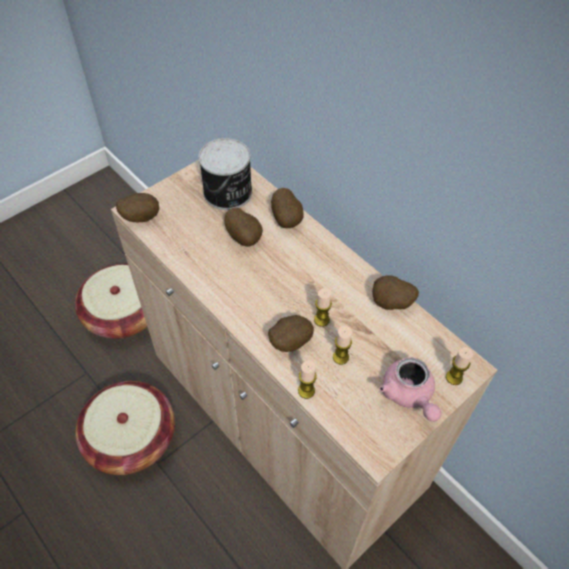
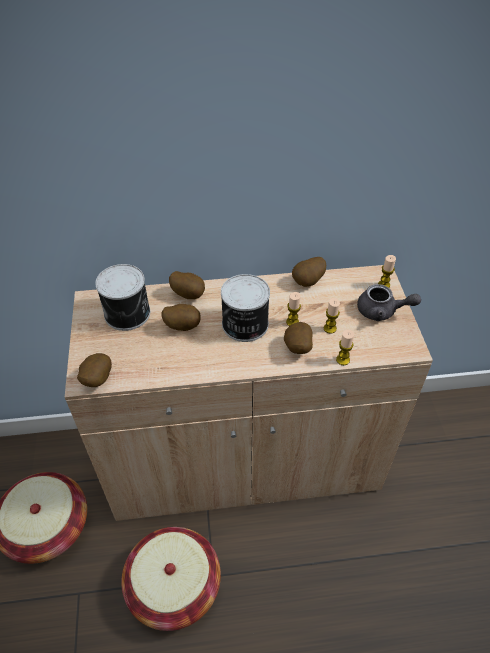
camera: 55 degrees left, 5 degrees down
(284, 283) = (244, 325): none -> can
(409, 395) = (382, 311): pink teapot -> grey teapot

